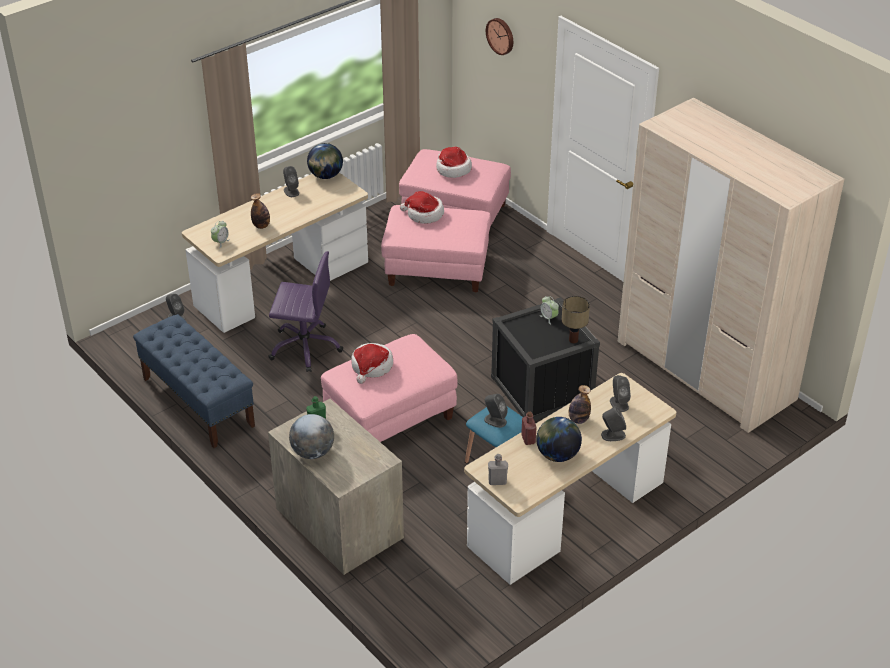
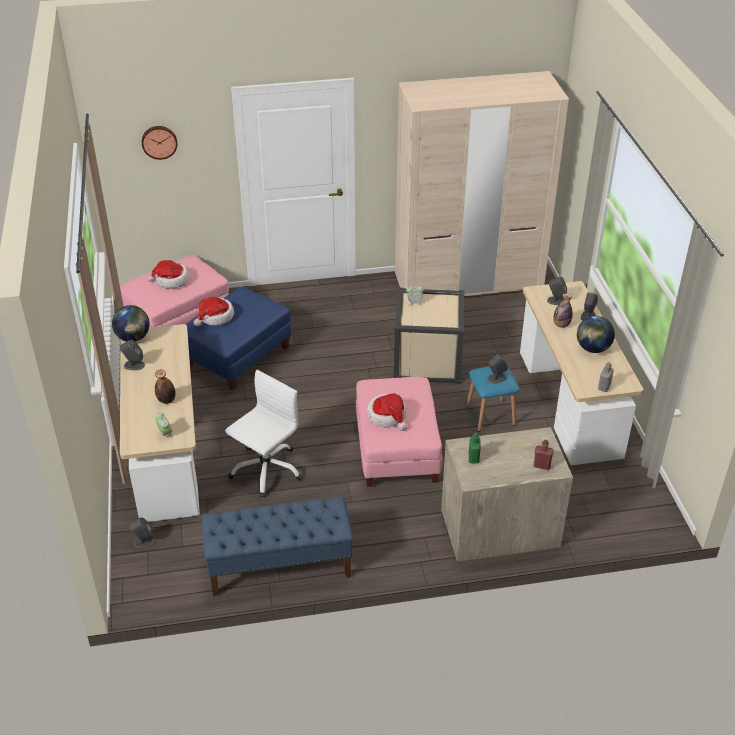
camera: 60 degrees left, 0 degrees up
(305, 347) = (266, 470): purple office chair -> white office chair
(312, 452) = (508, 473): globe -> none
(437, 269) = (238, 357): pink ottoman -> blue ottoman
(528, 439) = (566, 355): red bottle -> red bottle (542, 466)
(542, 388) = (427, 360): black storage box -> beige storage box
(573, 340) = (450, 302): table lamp -> none

